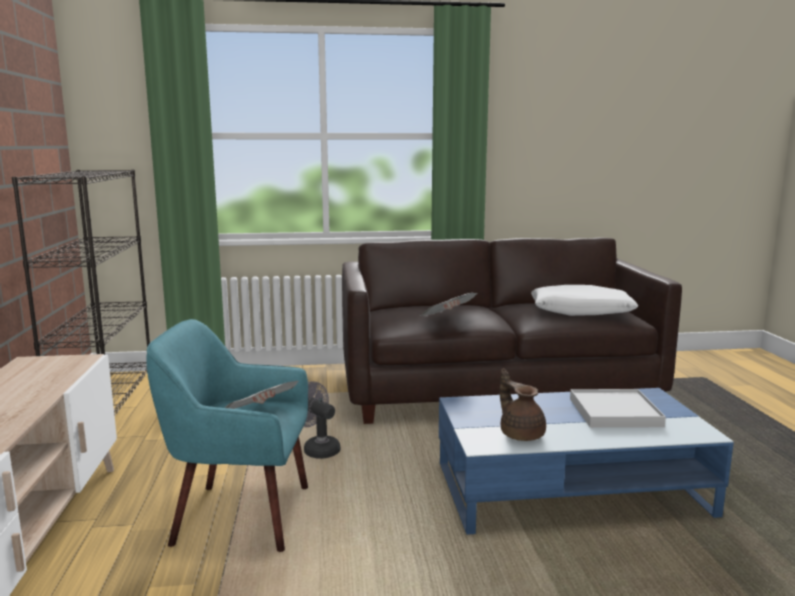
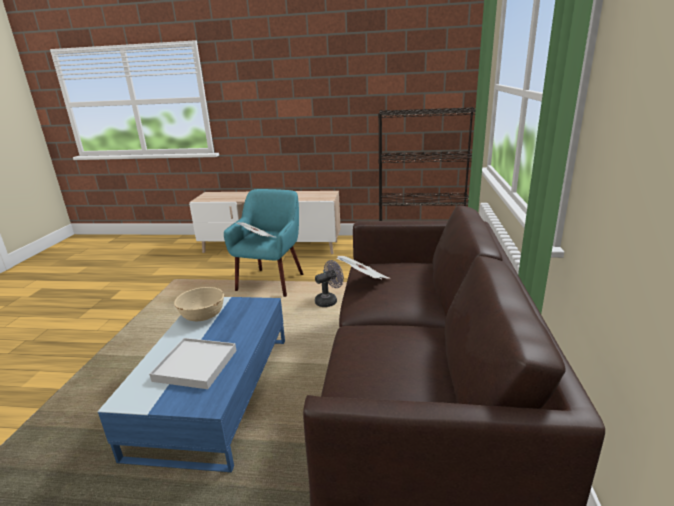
camera: 105 degrees right, 10 degrees up
(521, 434) = (203, 316): brown teapot -> beige bowl
(581, 311) = (380, 369): white pillow -> none

